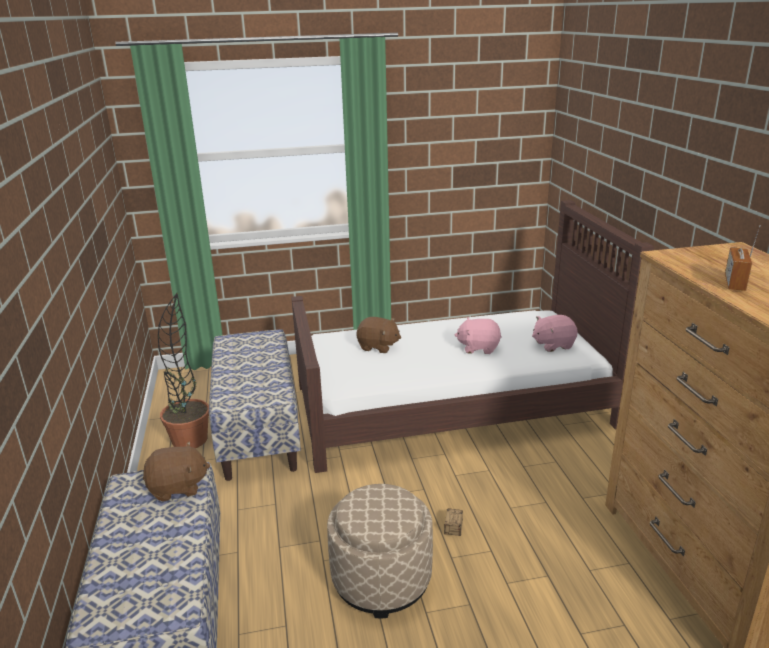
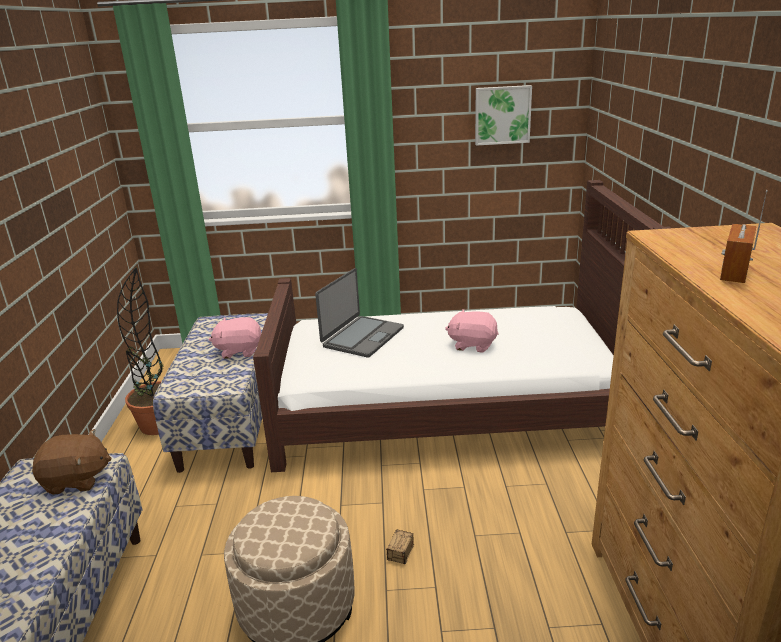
camera: 10 degrees right, 0 degrees up
(378, 346) = (362, 337): brown plush toy -> laptop
(481, 143) = (502, 115): none -> picture
(553, 344) = (561, 346): pink plush toy -> pink plush toy (239, 351)

